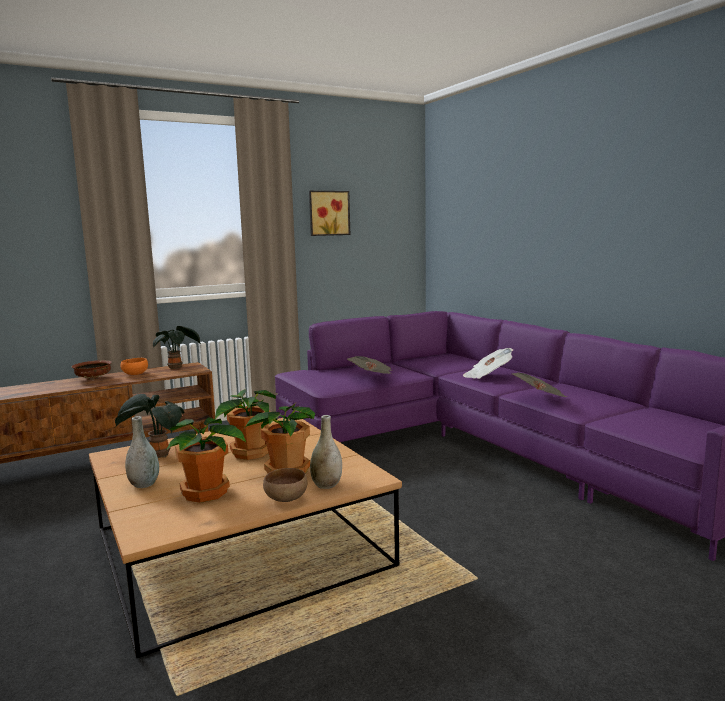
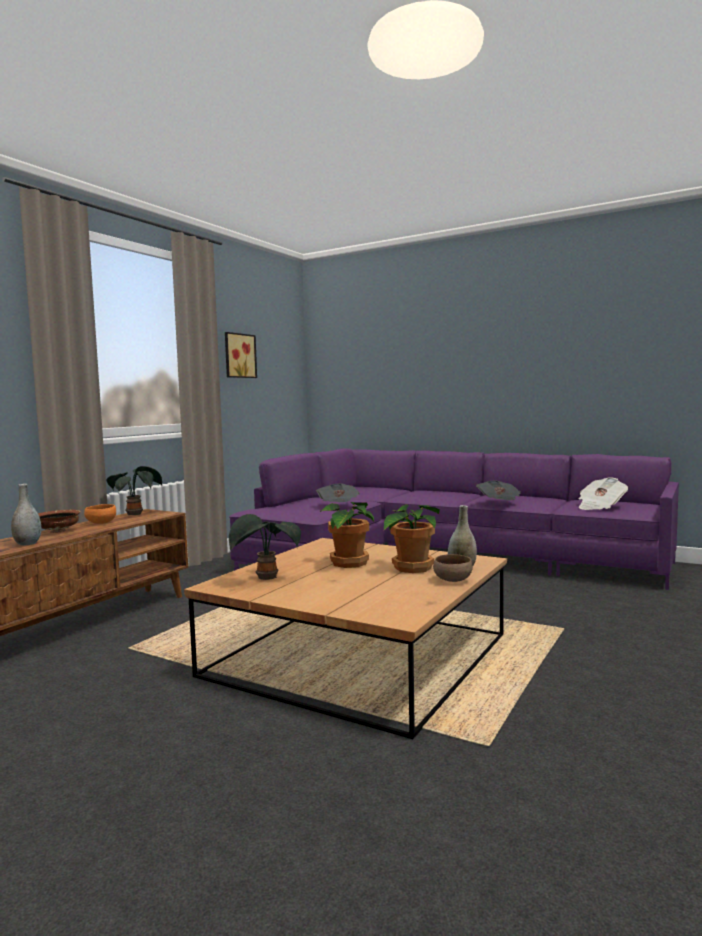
camera: 30 degrees left, 5 degrees down
(144, 484) = (309, 595): grey vase -> grey vase (27, 544)
(206, 493) = (381, 589): potted plant -> none
(487, 376) = (428, 496): newspaper -> newspaper (600, 507)

